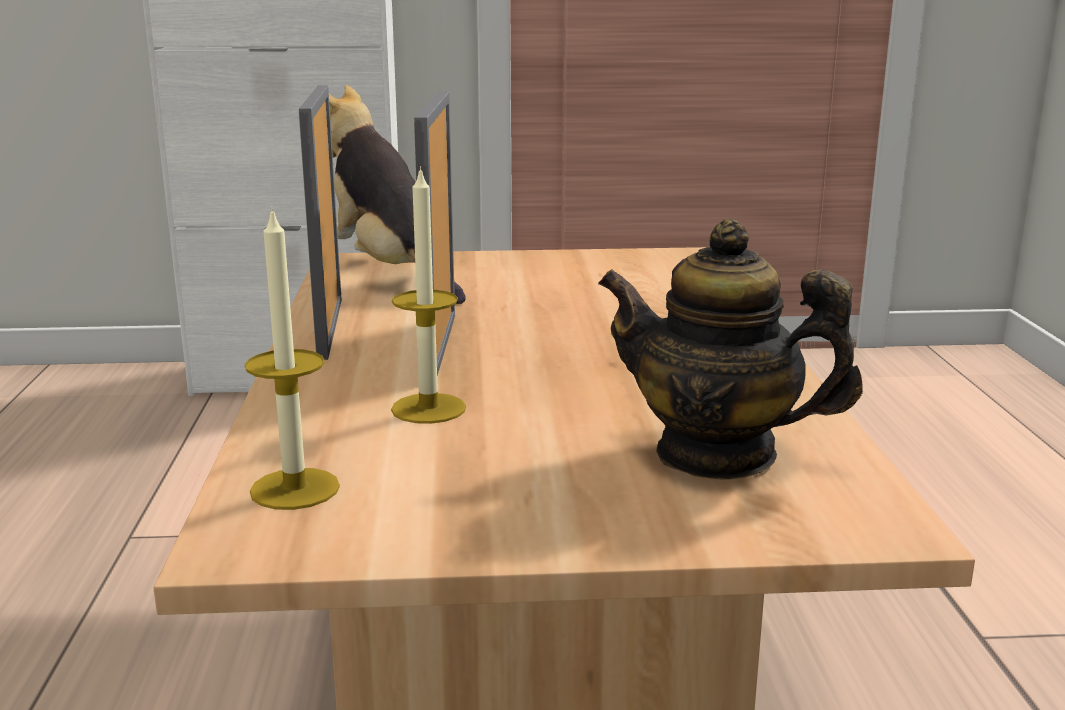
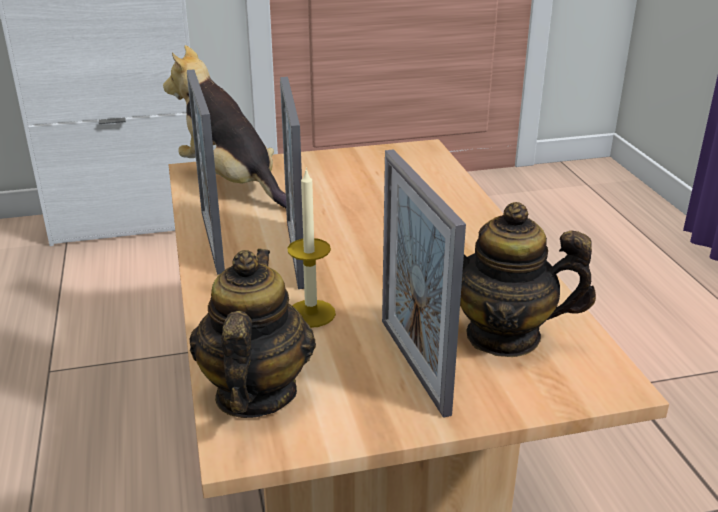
camera: 10 degrees left, 10 degrees up
(295, 489) = (254, 394): candle -> teapot
(557, 476) = (414, 365): none -> picture frame

